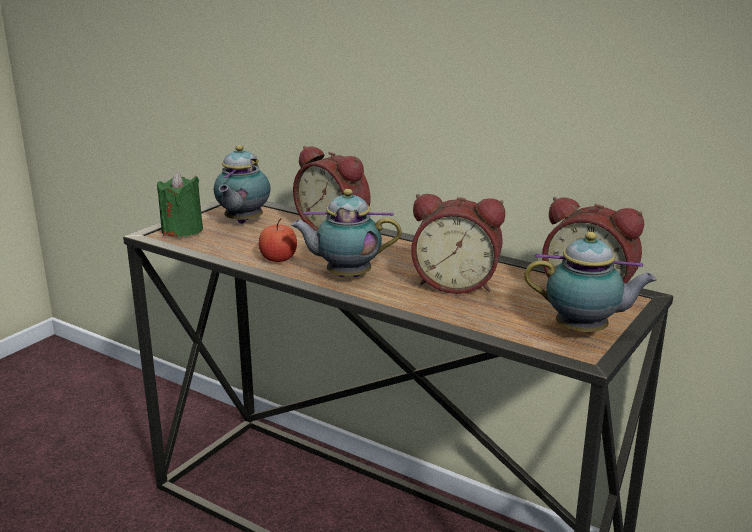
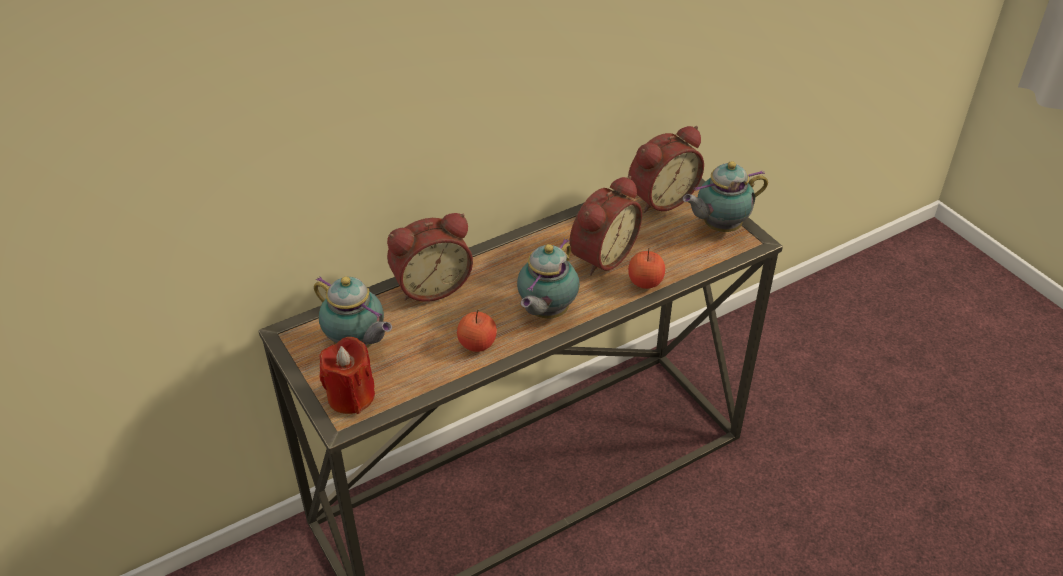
camera: 65 degrees left, 20 degrees up
(182, 230) = (351, 396): green candle -> red candle
(438, 309) = (645, 282): none -> apple
(585, 332) = (719, 227): teapot -> teapot turned 150 degrees counterclockwise

